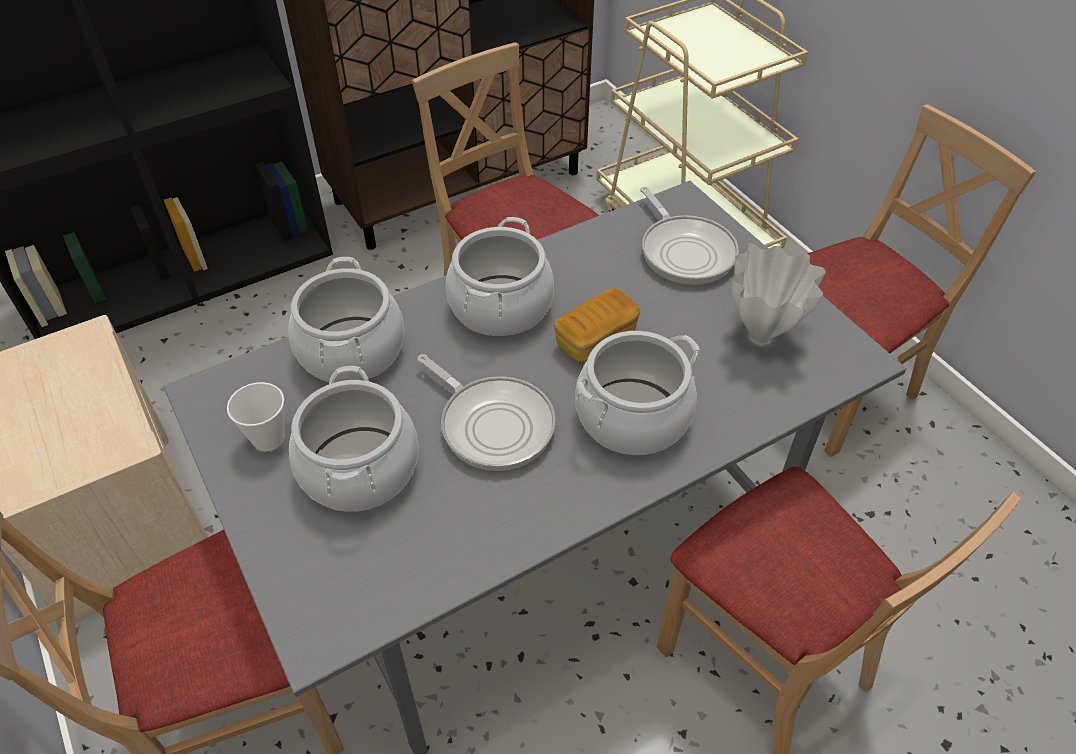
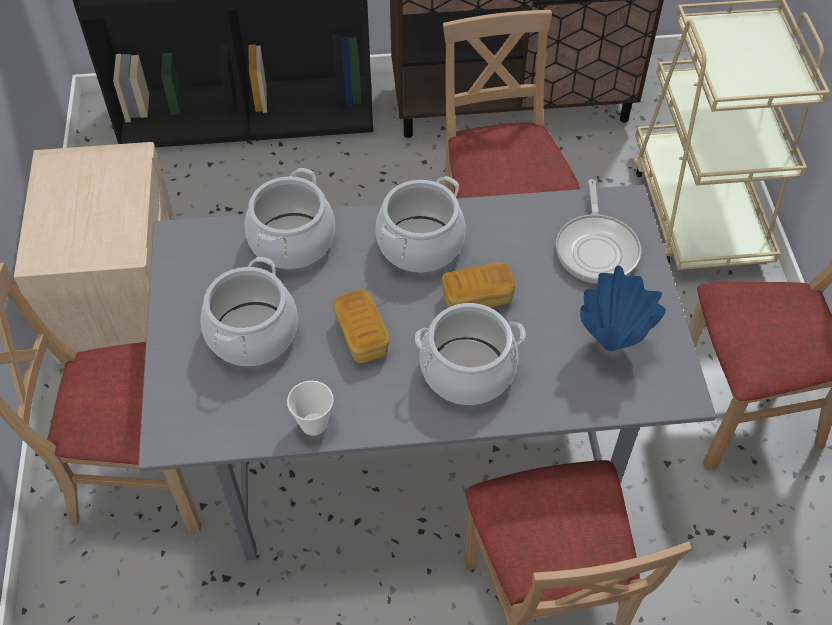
camera: 25 degrees right, 5 degrees up
(268, 439) = (203, 288): cup -> cup (314, 424)
(493, 424) = (362, 336): frying pan -> bread
(761, 337) = (610, 345): white vase -> blue vase

